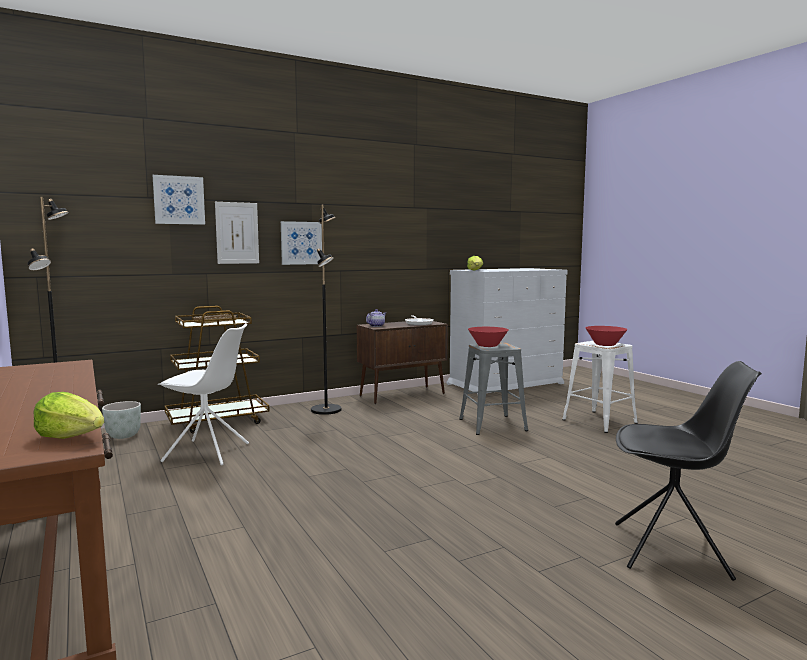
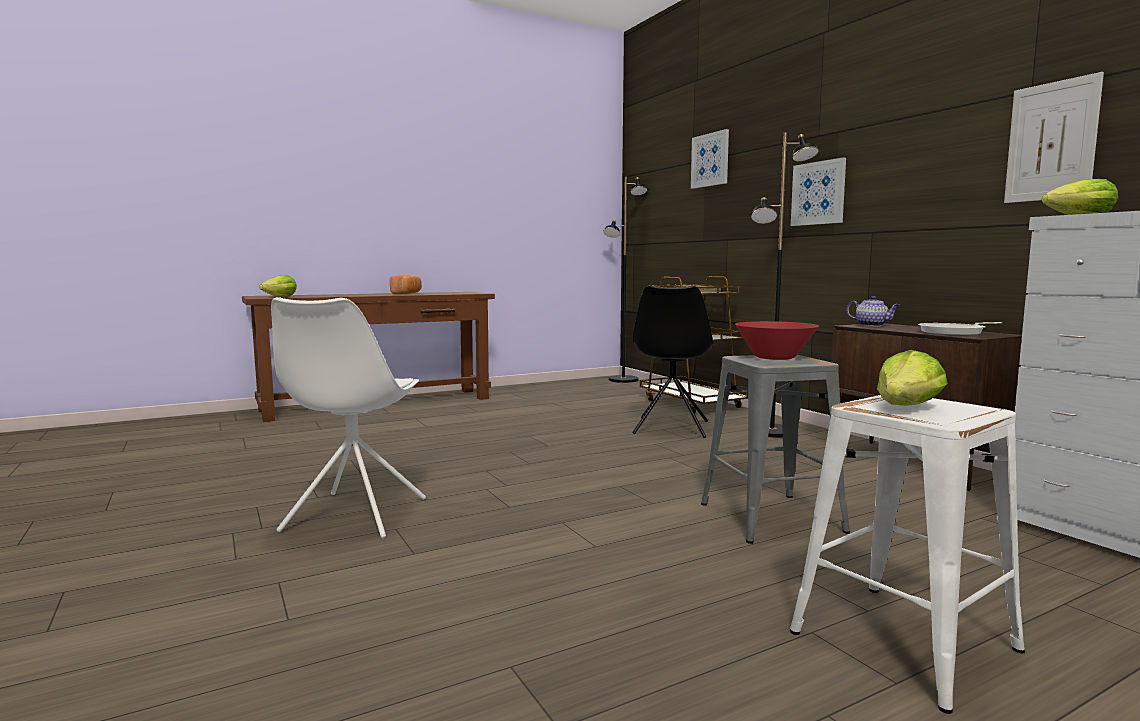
camera: 90 degrees right, 0 degrees up
(59, 385) = (407, 294): none -> bread
(123, 436) = (634, 389): grey planter -> none
(208, 453) = (593, 408): white chair -> white chair (354, 515)
(237, 233) = (753, 189): picture -> picture (1051, 141)
(605, 344) = (907, 408): red bowl -> lettuce
(672, 550) = (213, 581): black chair -> black chair (671, 428)

